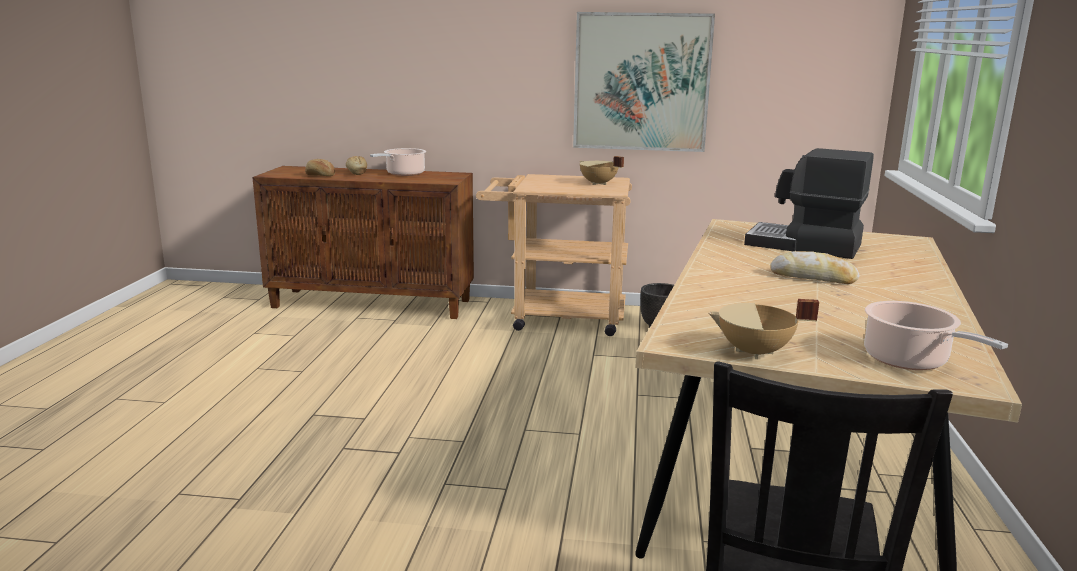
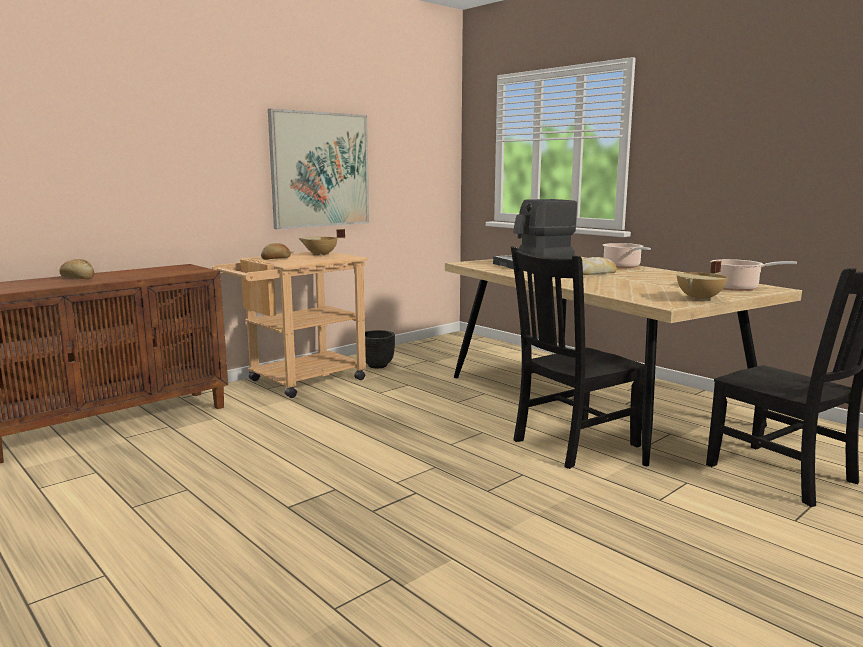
camera: 50 degrees left, 5 degrees down
(320, 176) = (49, 285): bread -> bread (276, 259)
(403, 174) = (132, 272): cooking pot -> cooking pot (623, 266)
(629, 491) = (572, 444): none -> black chair

